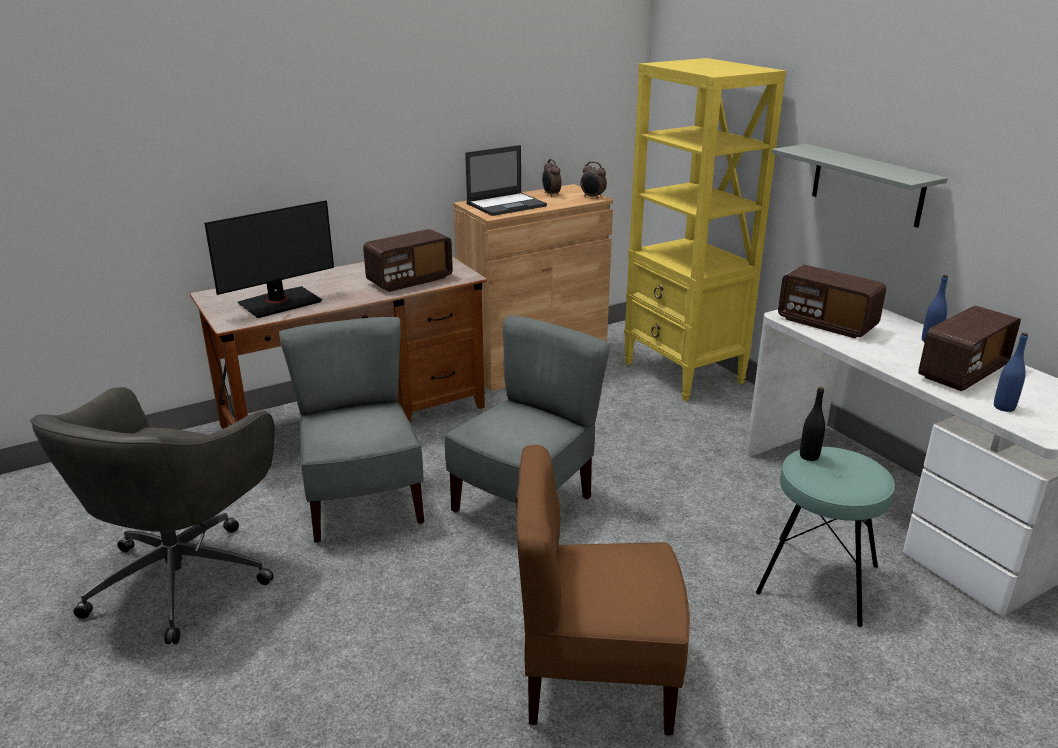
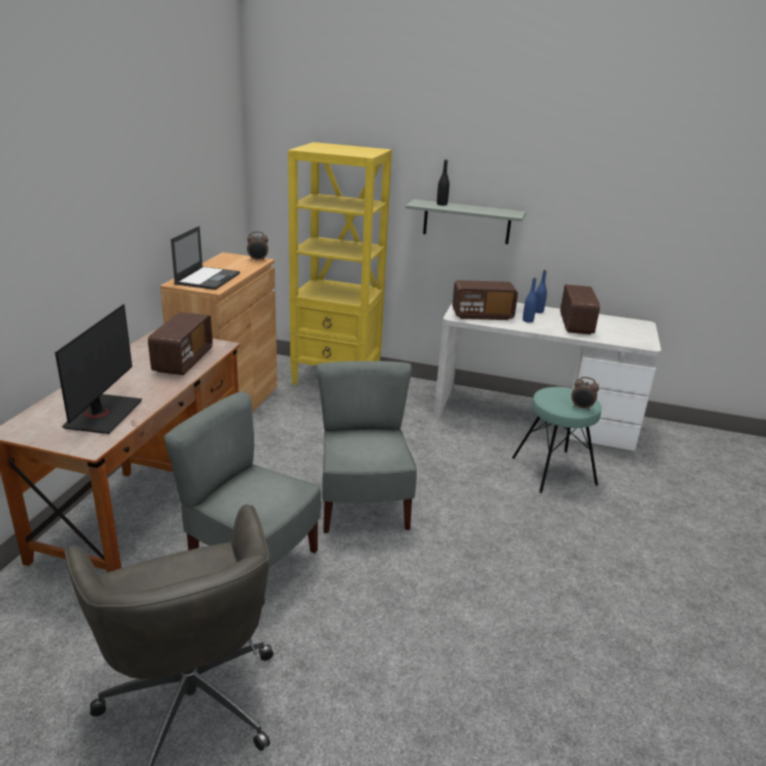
camera: 45 degrees left, 0 degrees up
(551, 194) = (224, 264): alarm clock -> alarm clock (581, 408)
(596, 679) = (538, 583): brown chair -> none
(809, 456) = (546, 397): black bottle -> black bottle (442, 204)
(1004, 407) = (616, 337): blue bottle -> blue bottle (528, 320)

